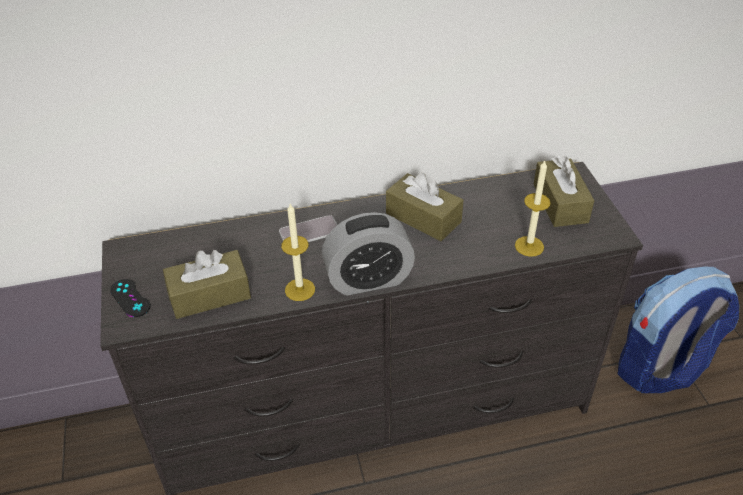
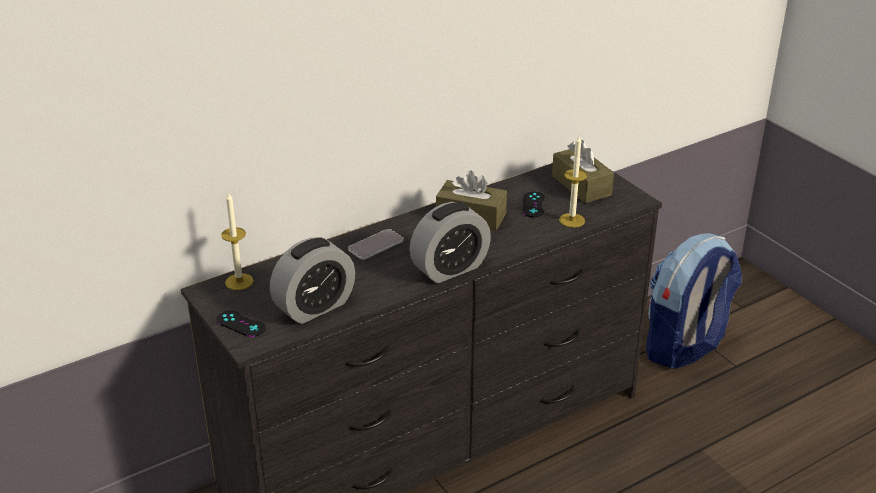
camera: 20 degrees left, 10 degrees down
(210, 295) = (314, 307): brown tissue box -> alarm clock
(300, 289) = (394, 287): candle -> candle (239, 281)
(496, 217) = (533, 205): none -> black game controller

